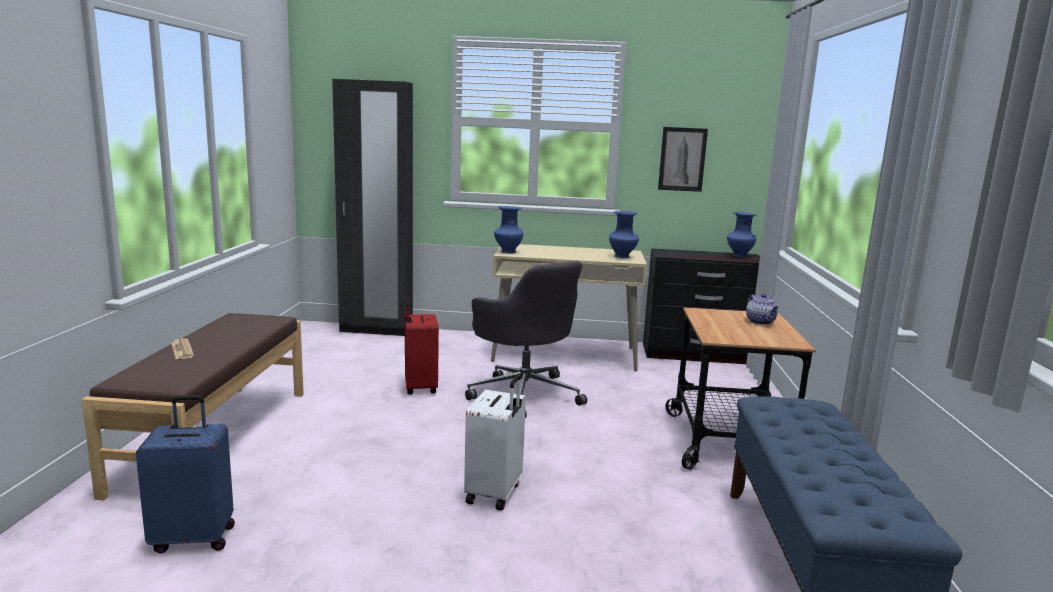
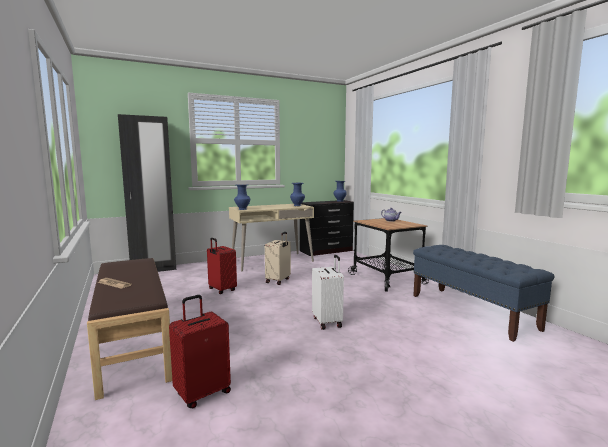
camera: 30 degrees left, 5 degrees down
(194, 538) = (202, 393): blue suitcase -> red suitcase
(524, 394) = (278, 281): grey office chair -> beige suitcase
(682, 159) = (308, 157): picture -> none

